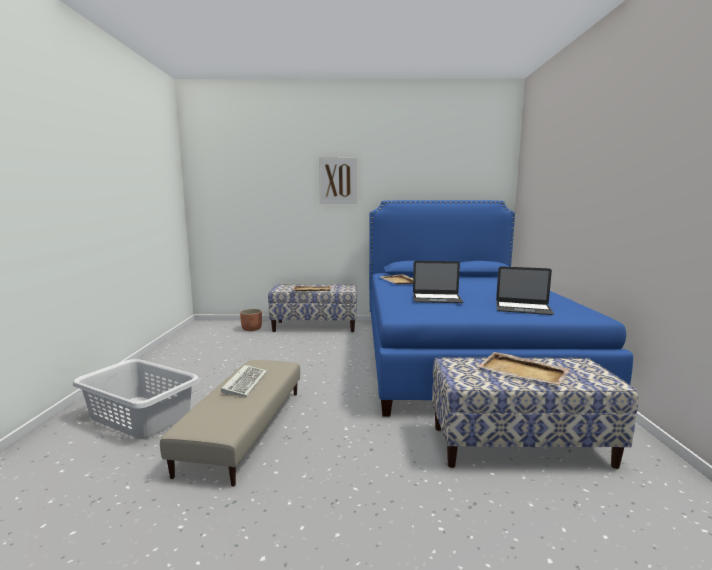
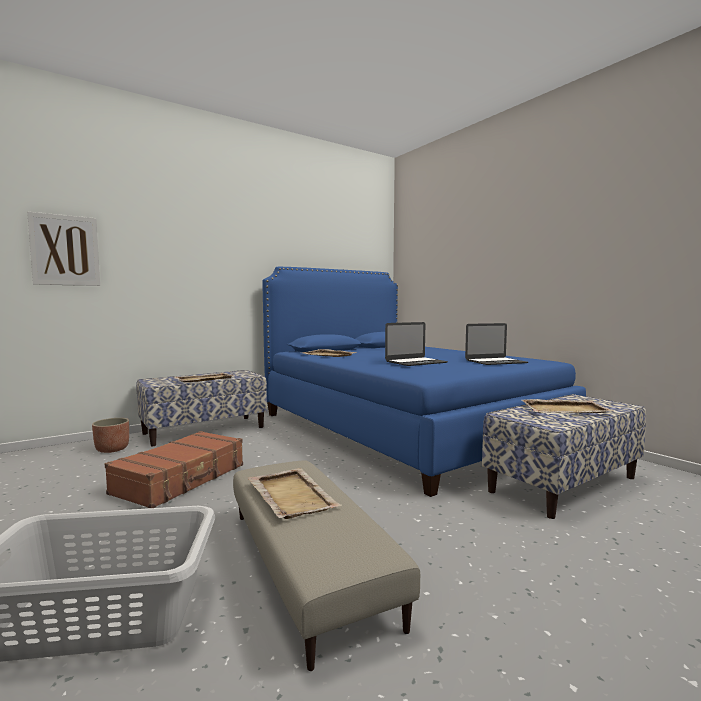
camera: 35 degrees left, 5 degrees down
(245, 382) = (291, 495): keyboard -> beige tray
(258, 357) = (181, 479): none -> brown suitcase
(338, 180) = (219, 239): picture -> picture (65, 250)

